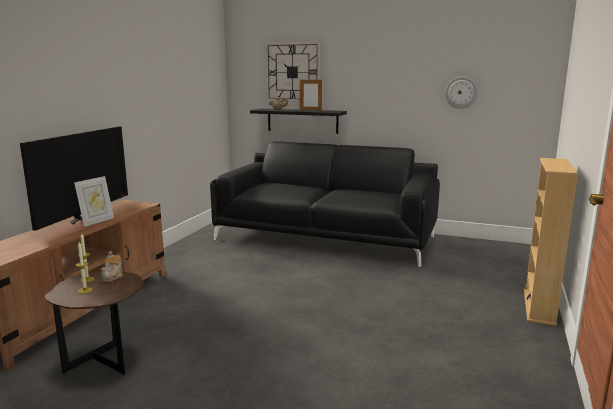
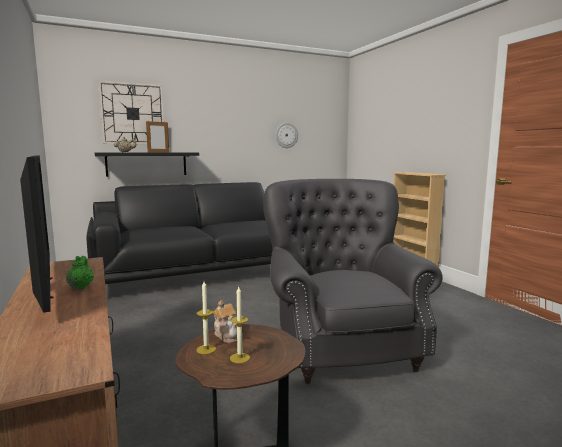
camera: 45 degrees left, 5 degrees down
(97, 221) = (81, 287): picture frame -> green teapot
(294, 336) = (342, 346): none -> grey armchair

